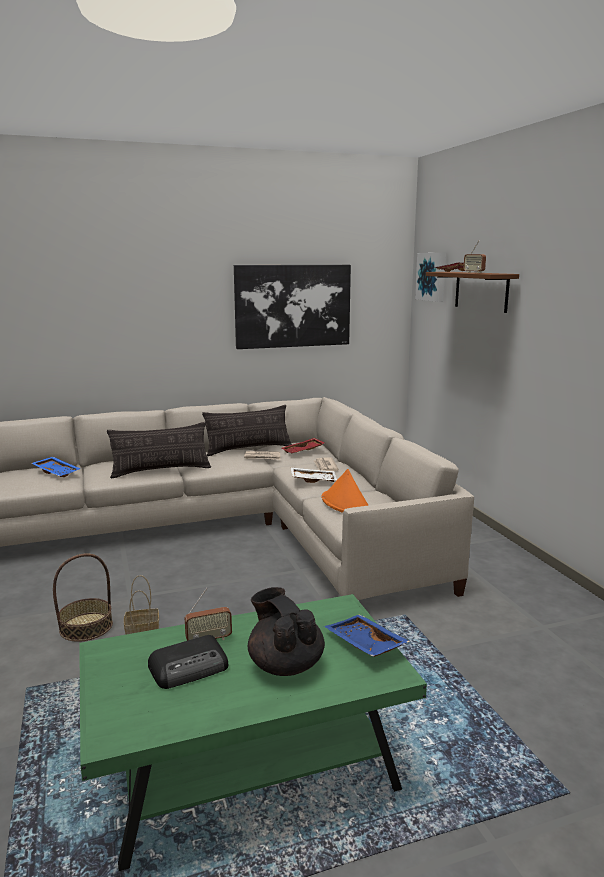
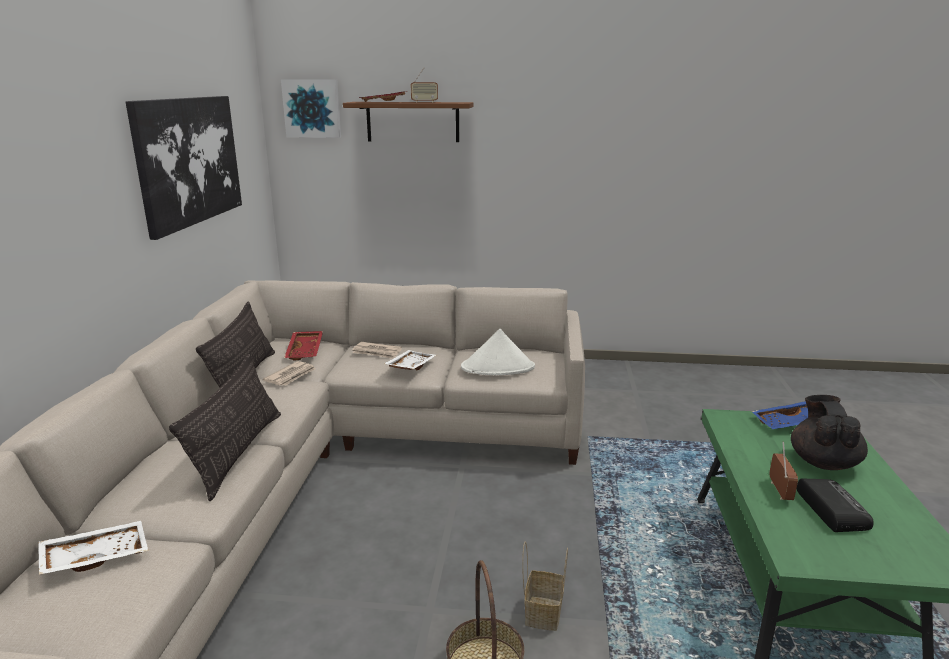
camera: 65 degrees left, 5 degrees up
(57, 472) = (96, 556): blue tray -> white tray
(285, 664) = (823, 462): black teapot -> black teapot turned 105 degrees clockwise
(346, 504) = (498, 367): orange hat -> white hat

